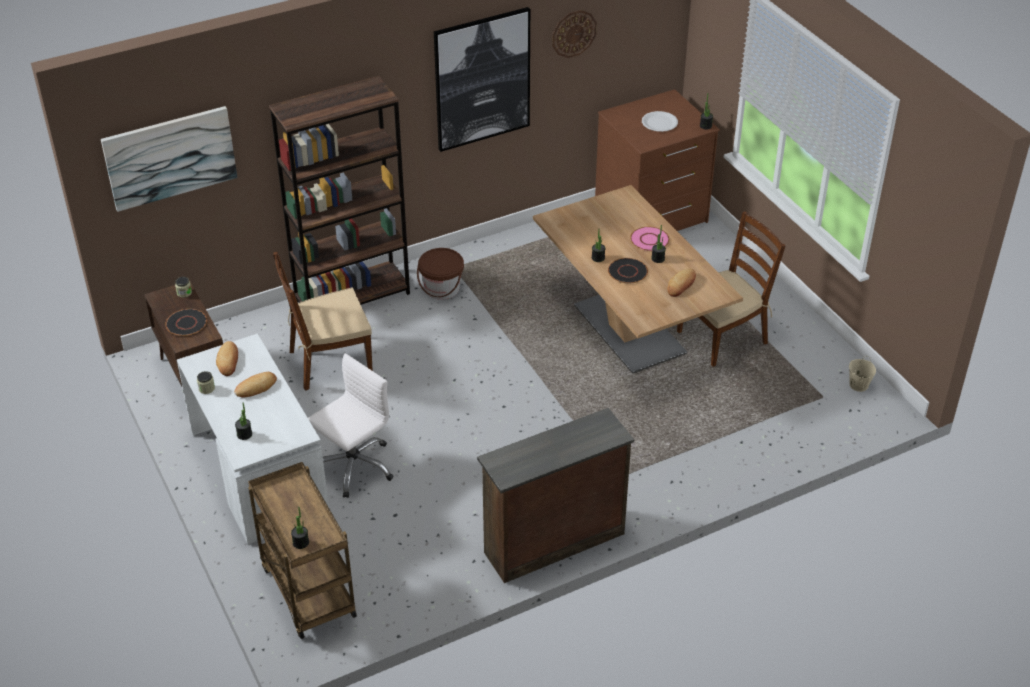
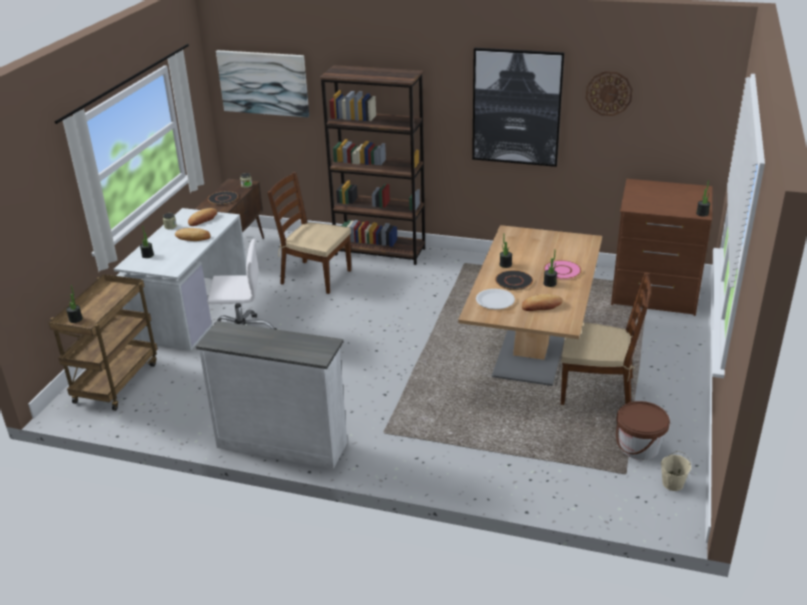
camera: 45 degrees right, 10 degrees down
(442, 288) = (439, 270): brown bucket -> brown bucket (638, 447)
(552, 542) = (282, 443): brown dresser -> white dresser
(659, 122) = (665, 199): white plate -> white plate (495, 300)

